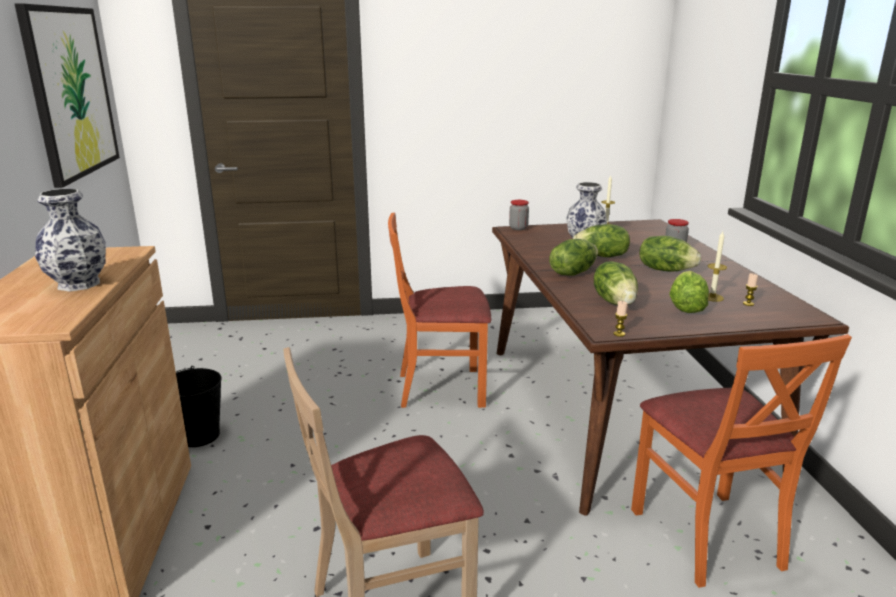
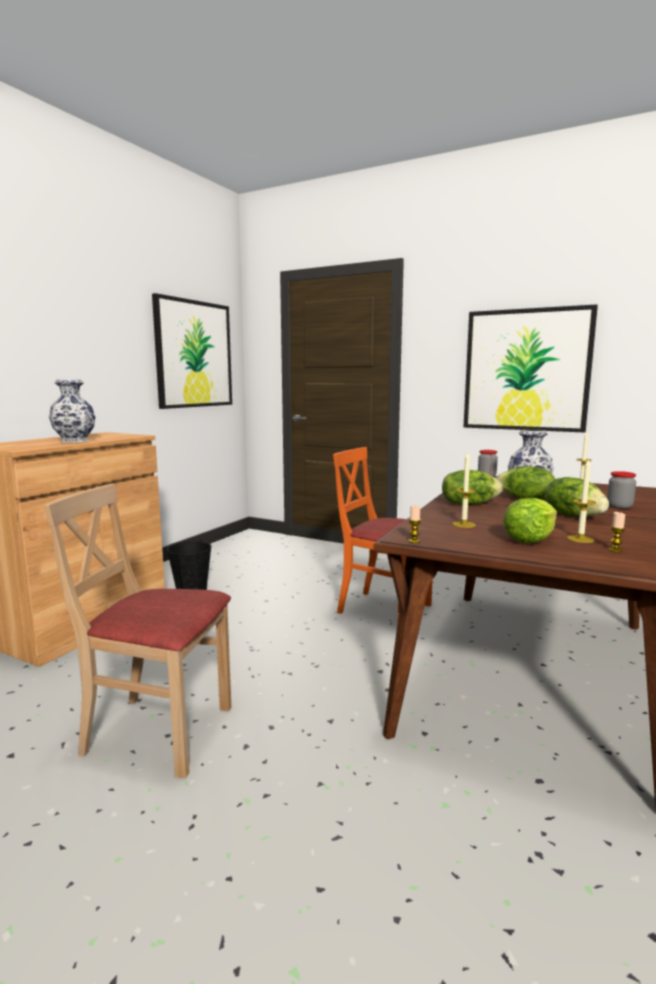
camera: 35 degrees right, 10 degrees down
(508, 101) = (526, 370): none -> picture
(615, 302) = (464, 524): lettuce -> candle
(707, 536) = (492, 811): orange chair -> none

